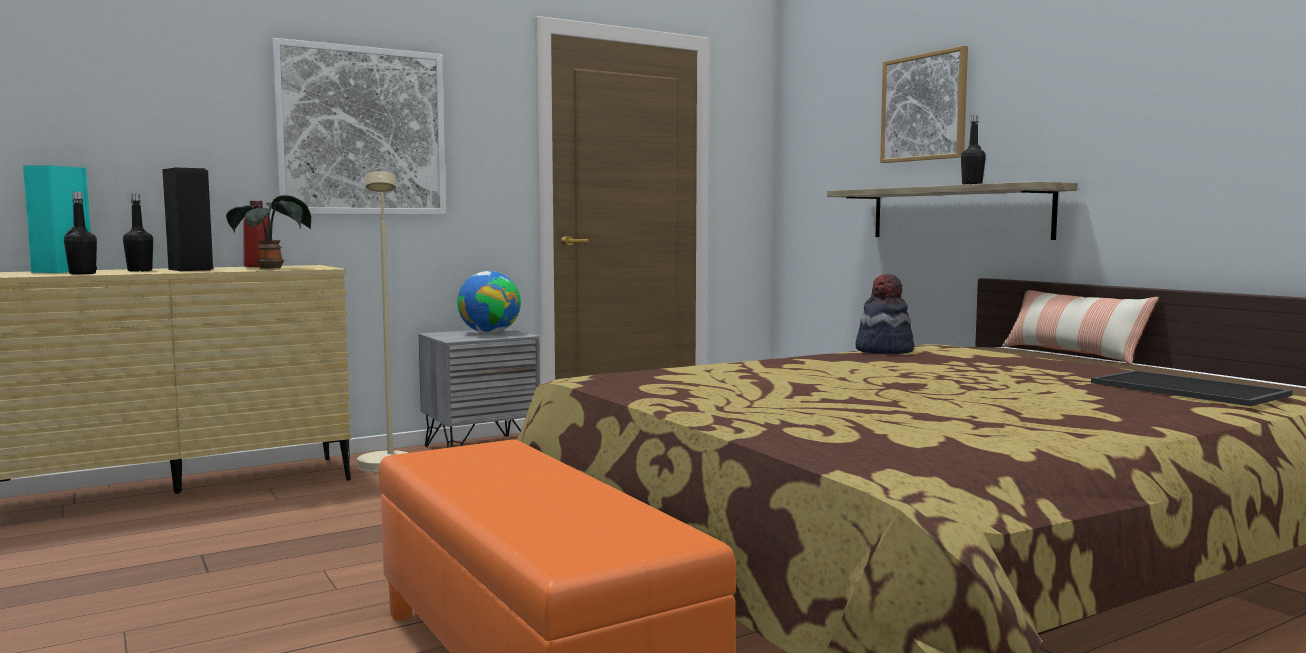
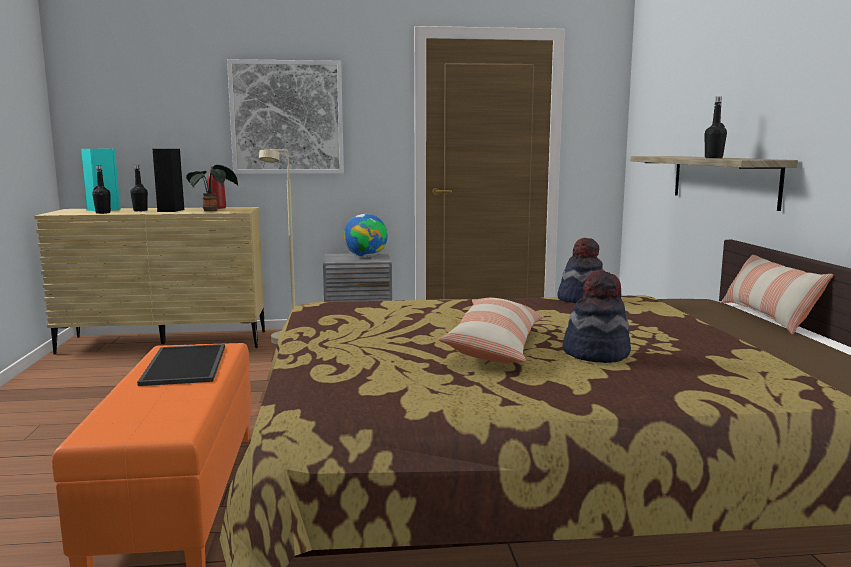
camera: 25 degrees right, 5 degrees up
(924, 107) = (709, 85): picture -> none
(927, 393) = (495, 346): none -> pillow
(1040, 389) = (596, 354): none -> hat
(1190, 389) = (735, 370): tray -> tray (186, 365)

